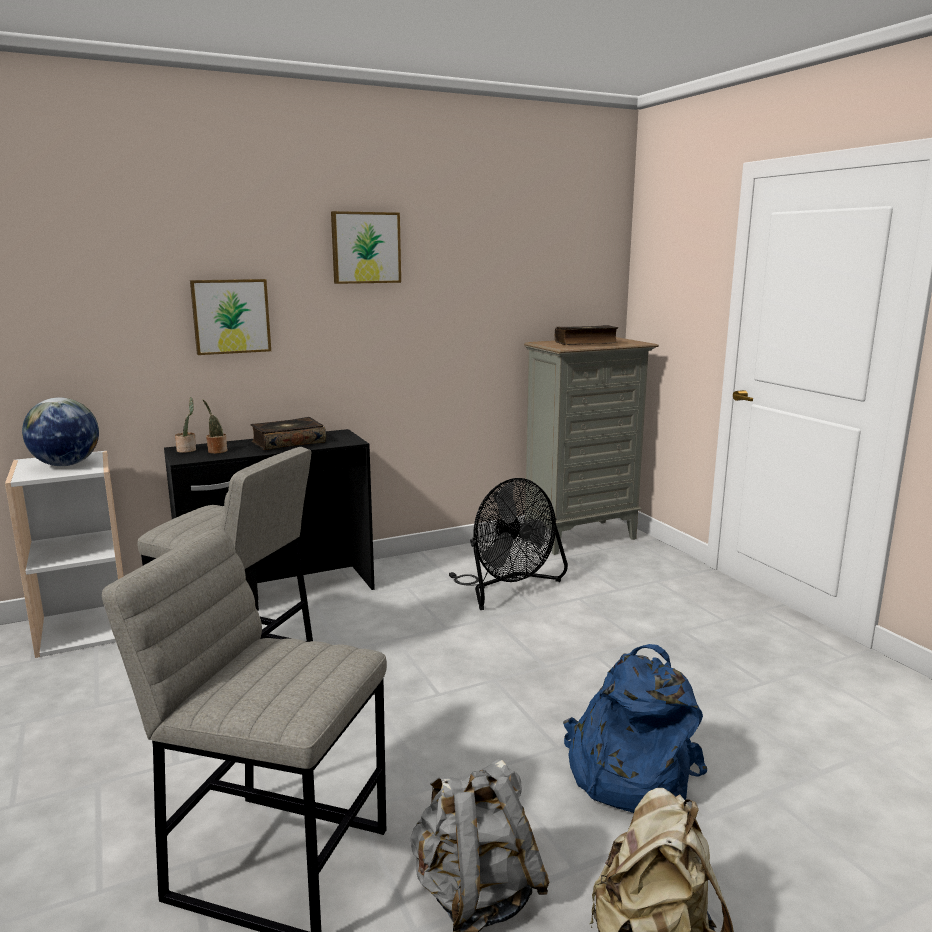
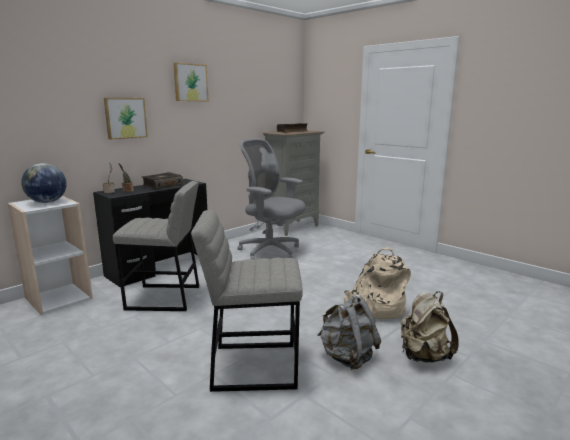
camera: 20 degrees left, 0 degrees up
(504, 588) = (273, 251): black fan -> grey office chair
(627, 773) = (376, 307): blue backpack -> beige backpack

